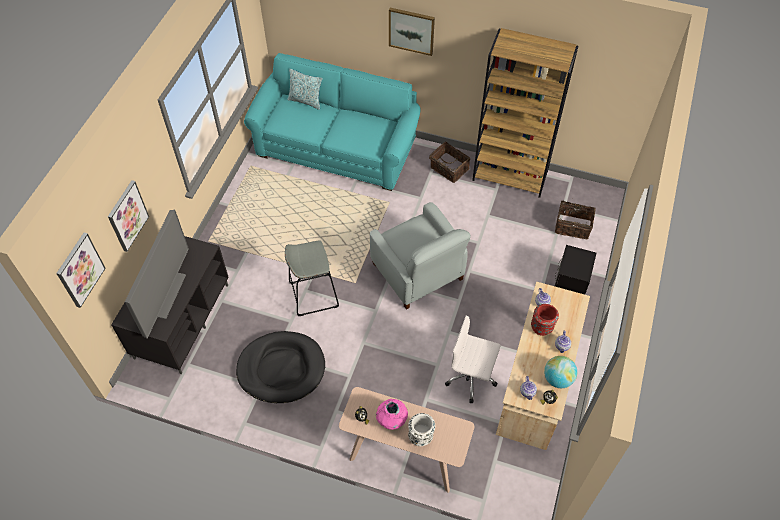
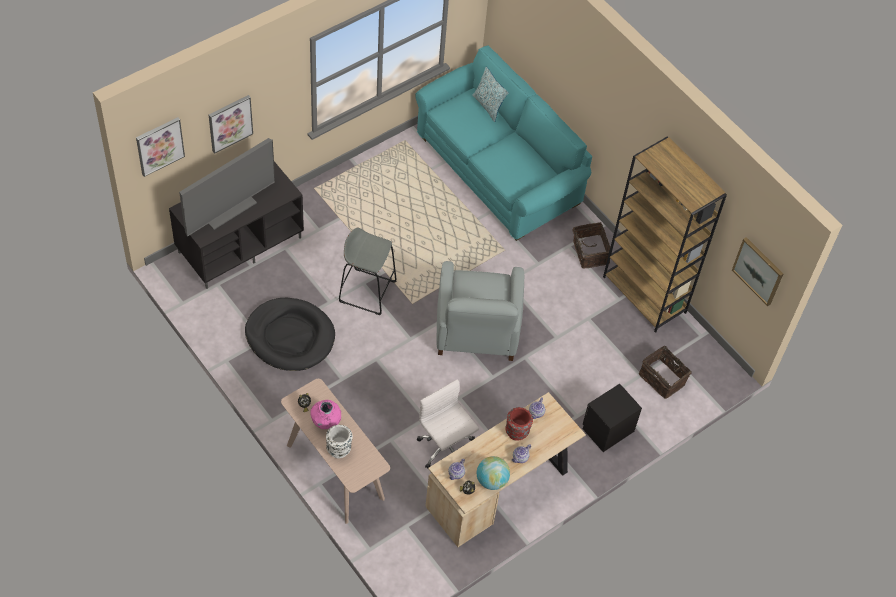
camera: 30 degrees right, 0 degrees up
(411, 31) = (600, 93): picture -> picture (758, 270)

